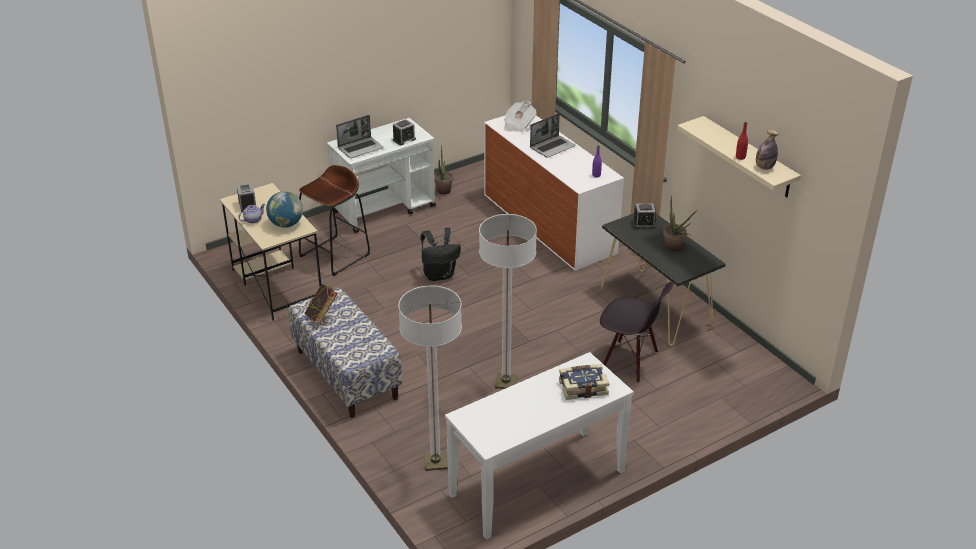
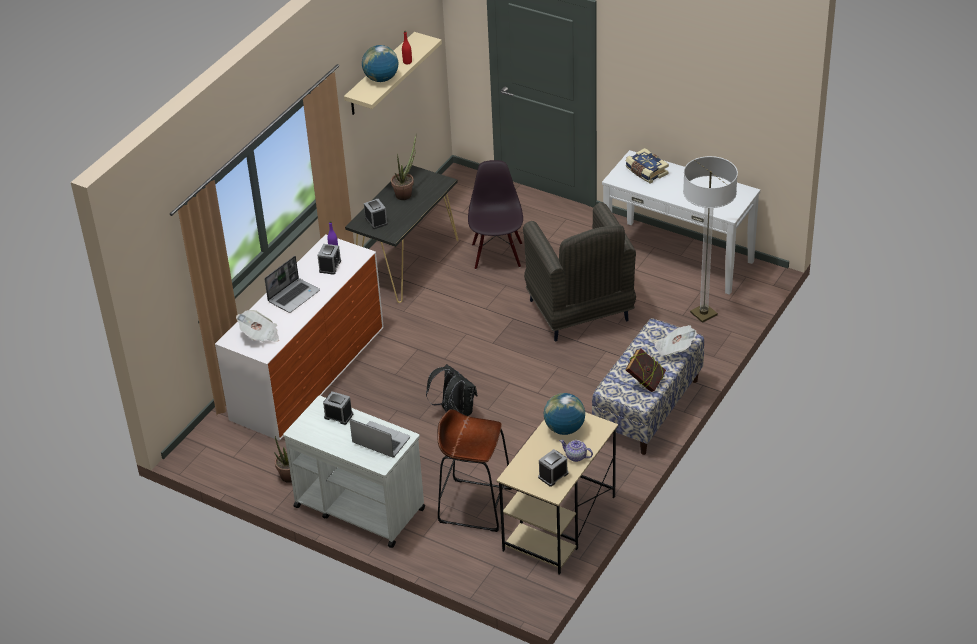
camera: 115 degrees left, 5 degrees up
(345, 349) = (674, 349): none -> newspaper
(506, 382) = (579, 312): floor lamp -> grey armchair
(552, 147) = (294, 296): laptop -> laptop turned 105 degrees clockwise
(576, 169) = (330, 266): none -> alarm clock
(719, 138) = (381, 79): none -> globe
(764, 167) = (415, 48): bottle -> none

